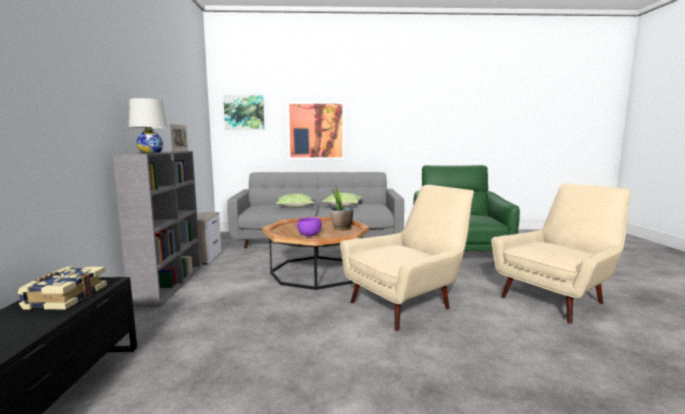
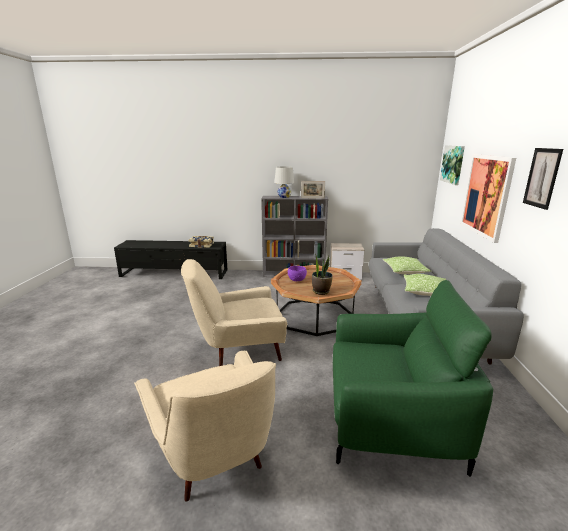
camera: 95 degrees right, 10 degrees up
(375, 111) = (542, 178): none -> picture
(408, 304) = (239, 349): beige armchair -> beige armchair turned 105 degrees clockwise

